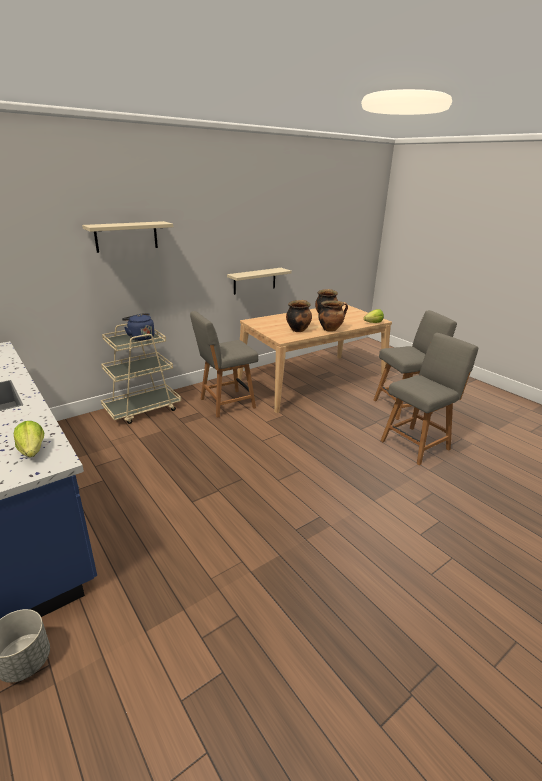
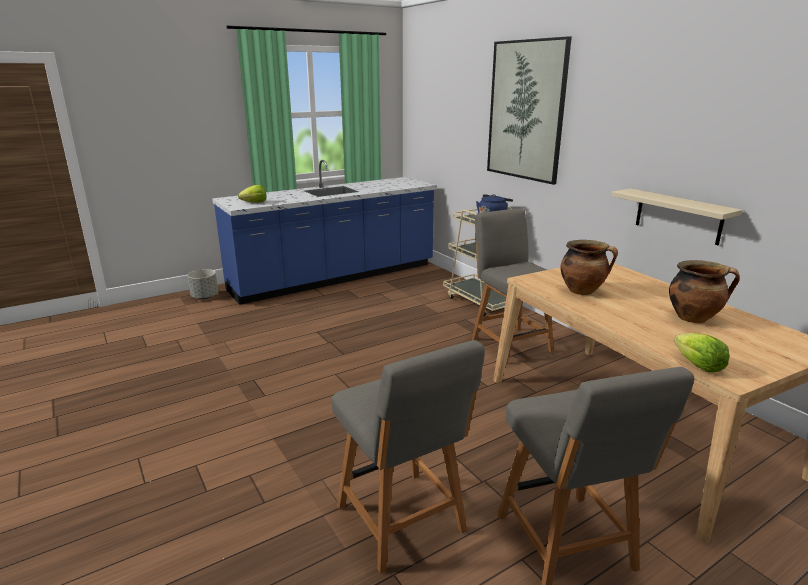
camera: 95 degrees right, 5 degrees down
(126, 236) = (526, 111): beige shelf -> picture
(330, 329) = (605, 316): cooking pot -> none

